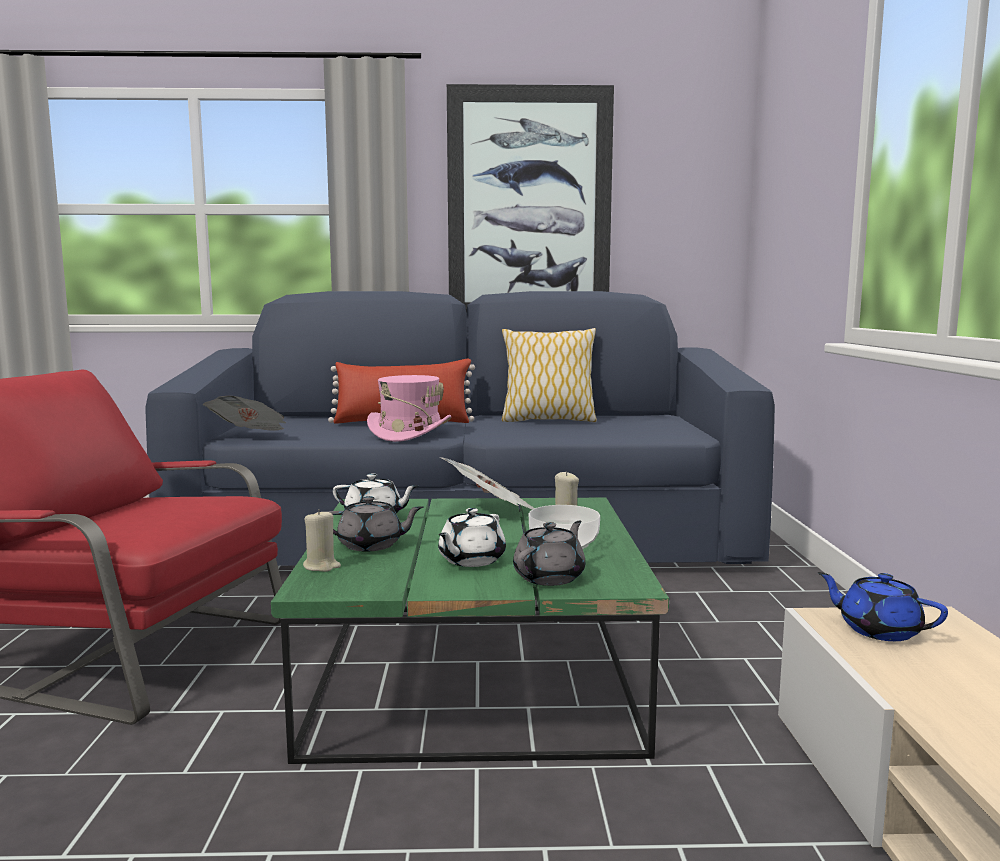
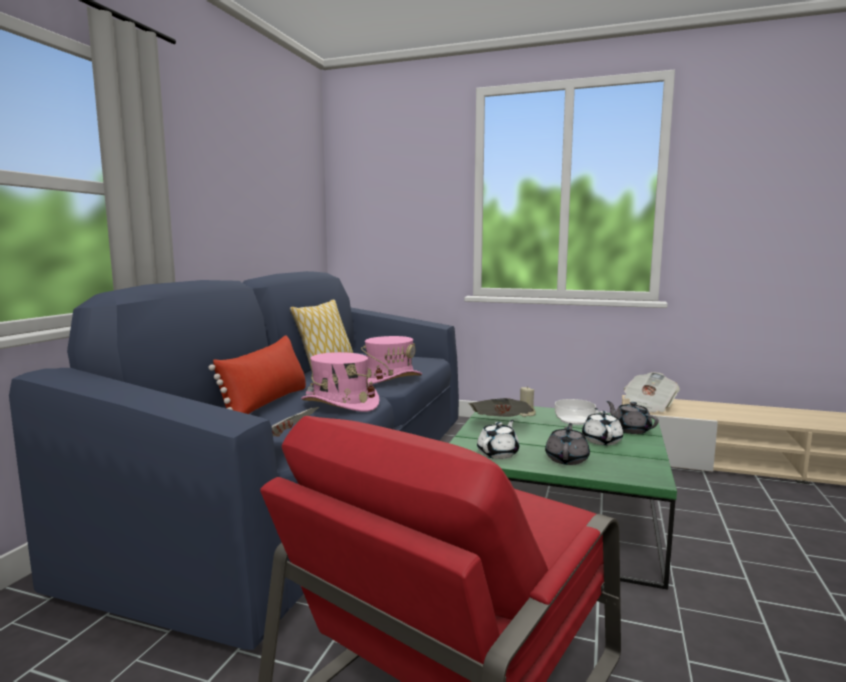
camera: 70 degrees left, 0 degrees up
(321, 566) = (610, 474): beige candle -> none
(470, 560) = (601, 440): white teapot -> white teapot turned 135 degrees counterclockwise
(529, 204) = (234, 198): picture -> none
(541, 434) = (389, 379): none -> pink hat
(878, 630) = (648, 407): blue teapot -> newspaper

